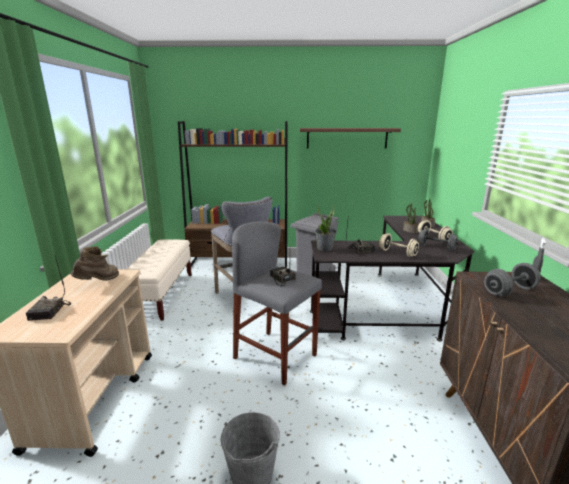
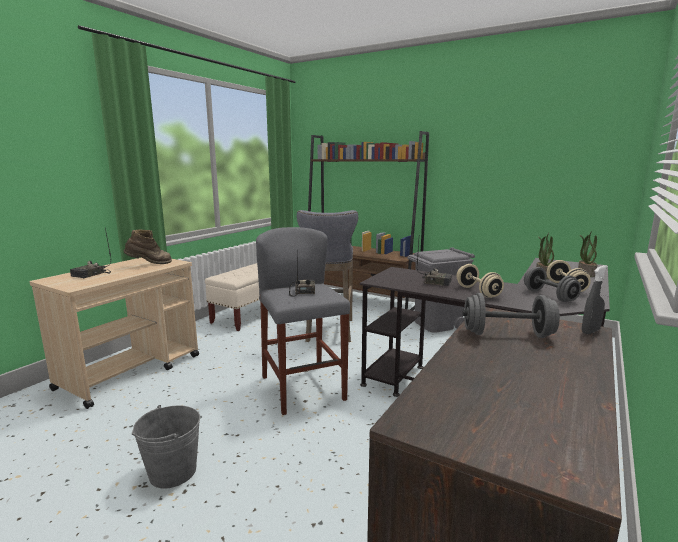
camera: 30 degrees right, 5 degrees down
(325, 249) = (391, 275): potted plant -> none
(347, 138) = (506, 152): shelf -> none

